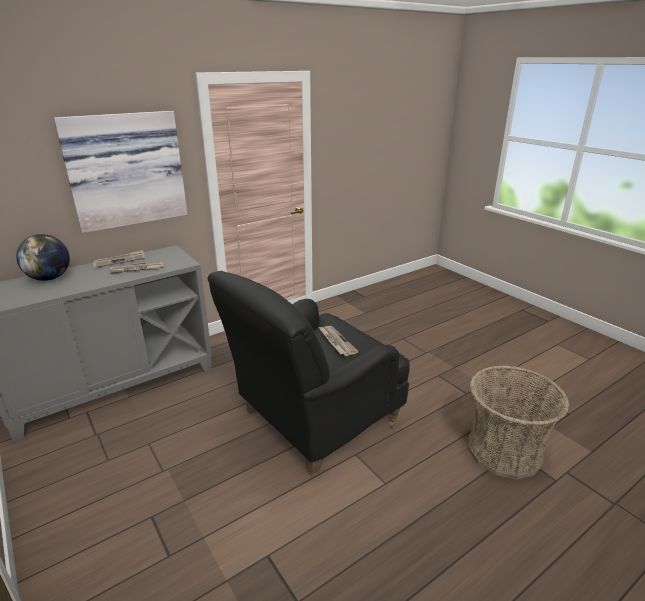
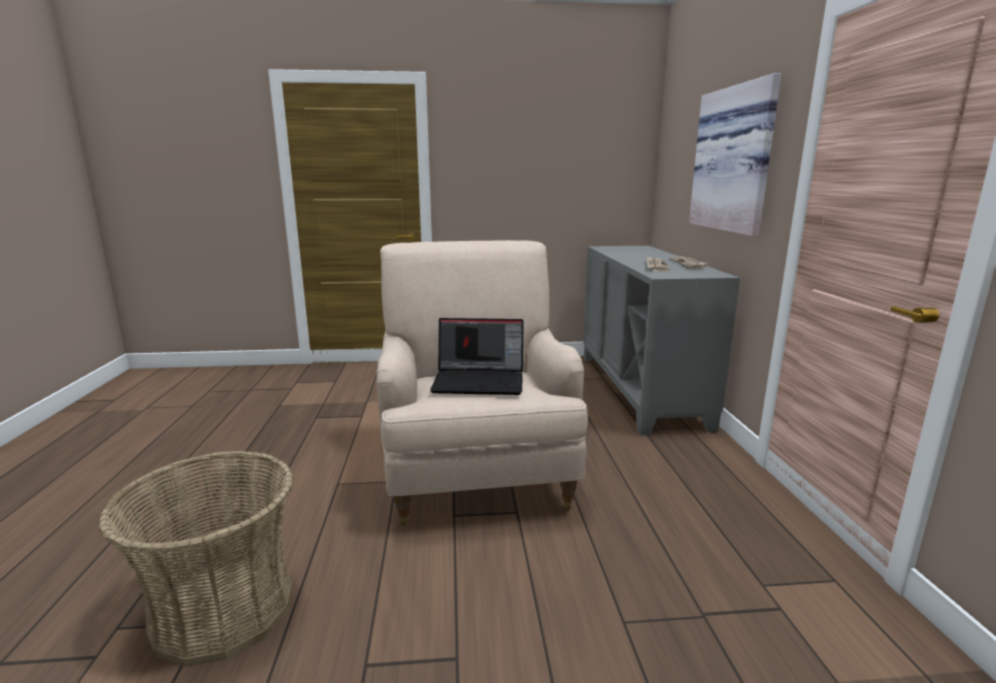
camera: 120 degrees right, 10 degrees down
(49, 278) = (653, 254): globe -> none
(314, 422) = (476, 472): black armchair -> beige armchair
(336, 341) = (480, 381): newspaper -> laptop

